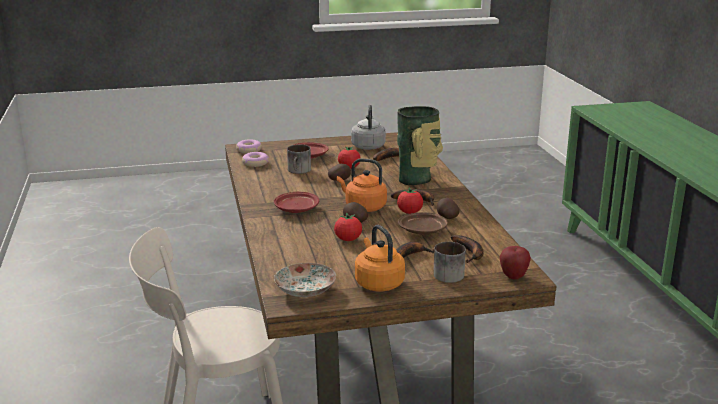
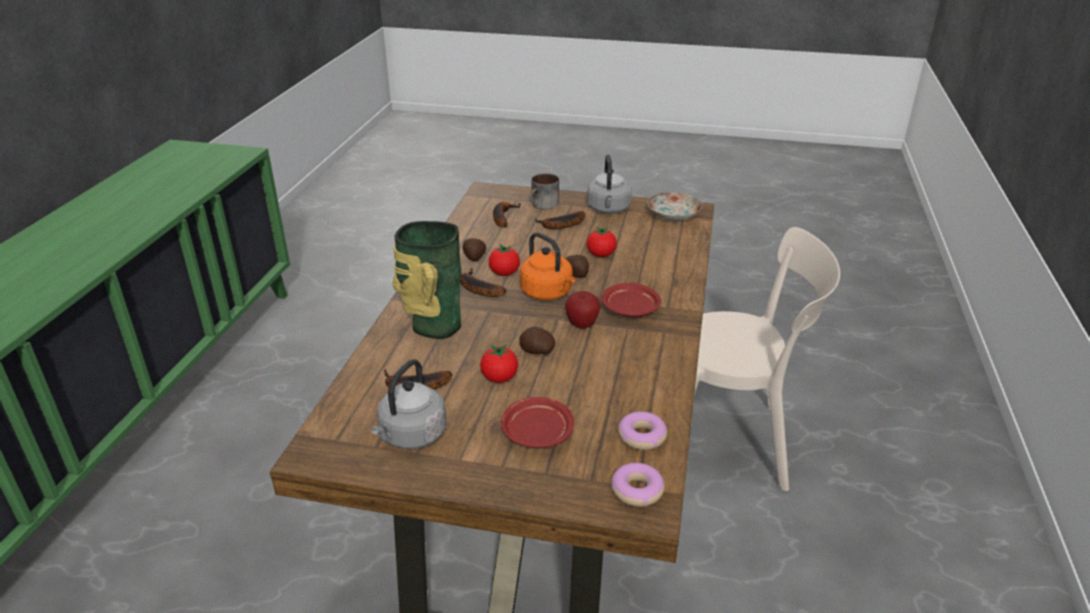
camera: 155 degrees left, 10 degrees up
(299, 171) = (580, 391): mug -> none
(378, 283) = (608, 209): orange kettle -> grey kettle
(423, 231) = (517, 247): brown plate -> none
(513, 276) = (495, 192): apple -> apple (582, 325)

